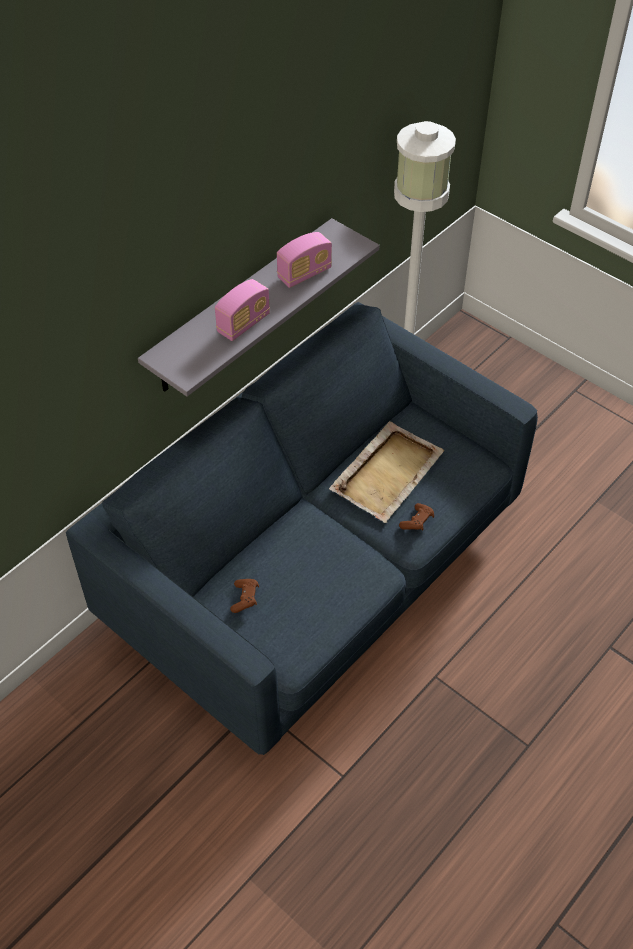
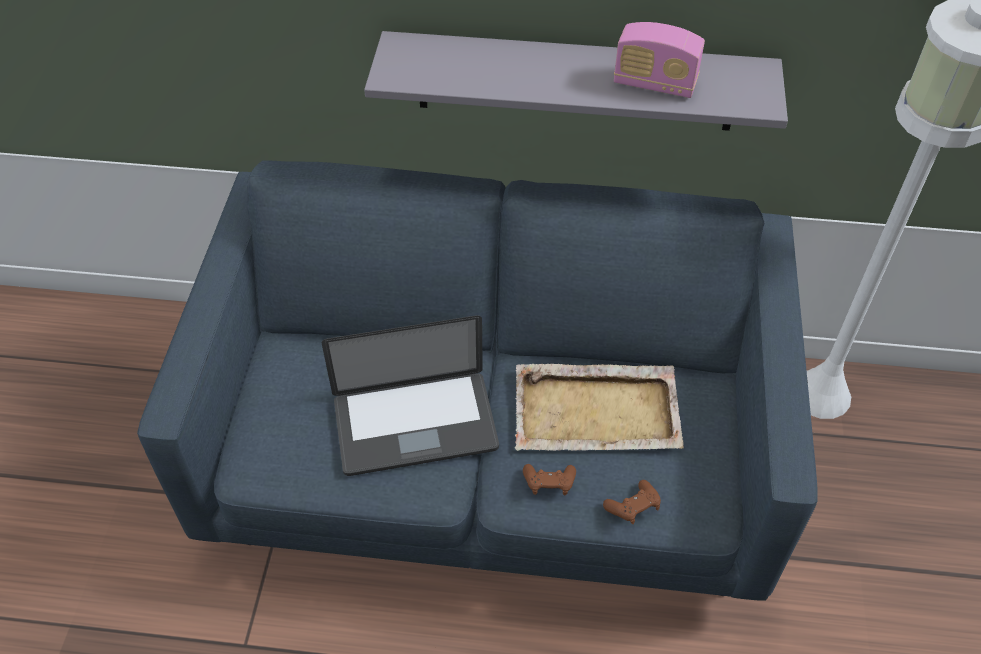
camera: 55 degrees right, 0 degrees up
(243, 324) = (515, 78): radio -> none
(245, 599) = (307, 379): brown game controller -> brown game controller (633, 508)
(326, 561) = (415, 424): none -> laptop

